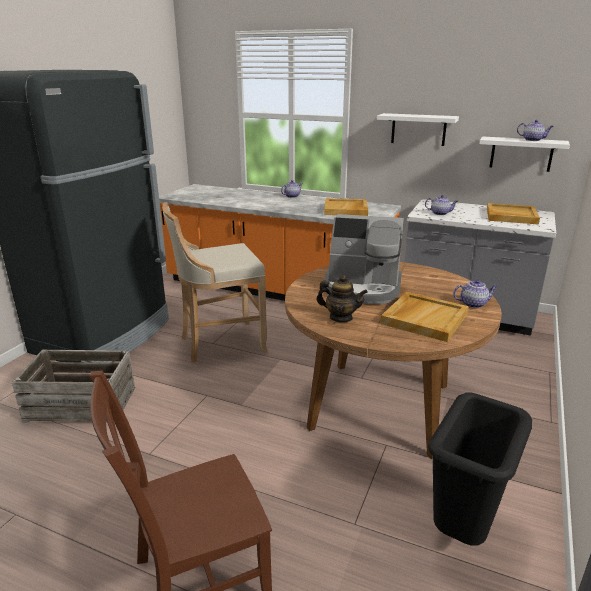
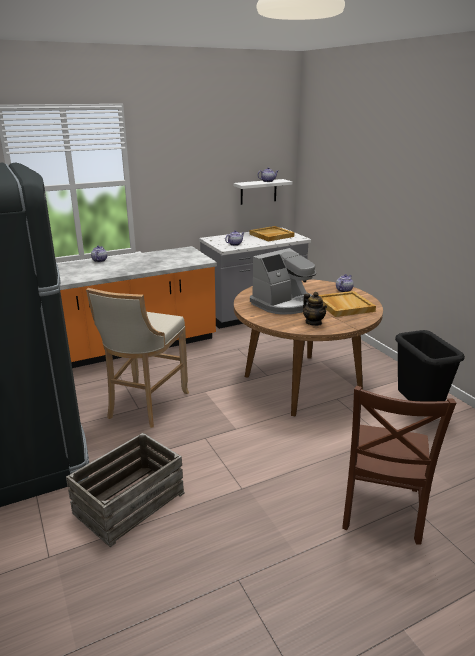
camera: 50 degrees left, 0 degrees up
(341, 318) = (313, 322): teapot -> teapot turned 90 degrees clockwise
(346, 210) = (168, 259): beige tray -> none
(418, 129) = (188, 183): white shelf -> none

